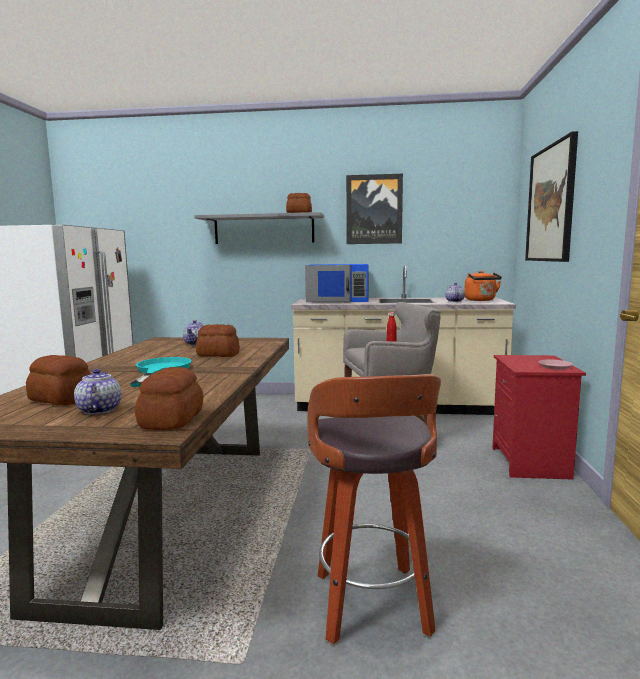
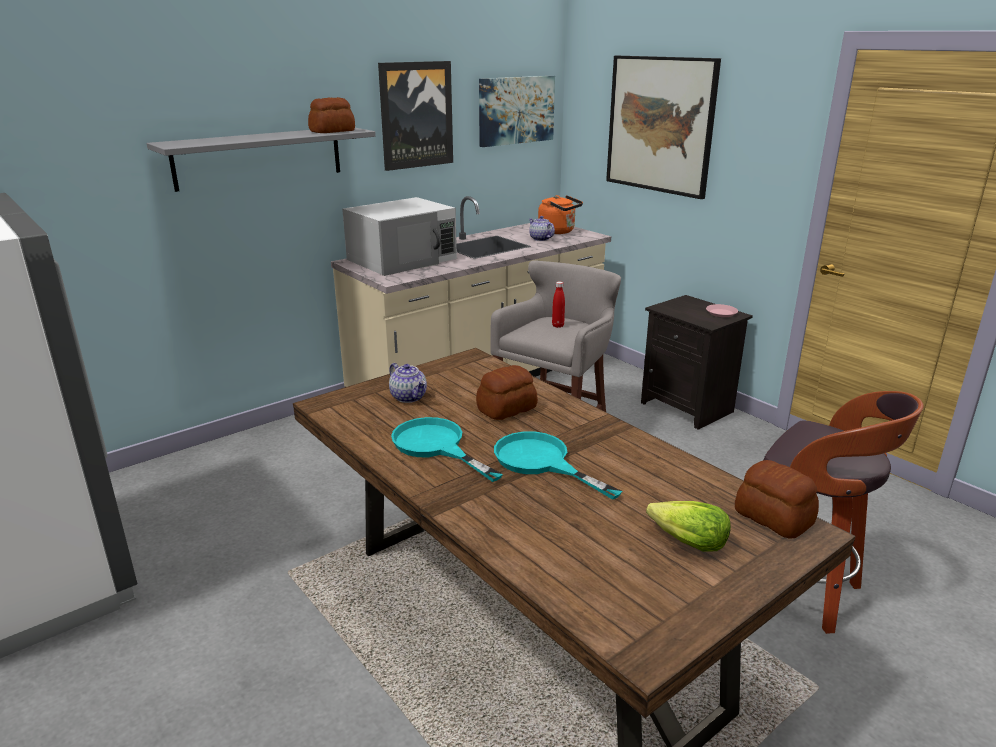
camera: 45 degrees left, 15 degrees up
(61, 399) = (608, 552): bread -> none
(98, 410) = (688, 542): teapot -> lettuce
(146, 356) = (436, 446): none -> turquoise frying pan
(338, 300) = (403, 259): blue microwave -> white microwave
(464, 209) = (516, 110): none -> picture
(531, 463) = (688, 407): red nightstand -> black nightstand

